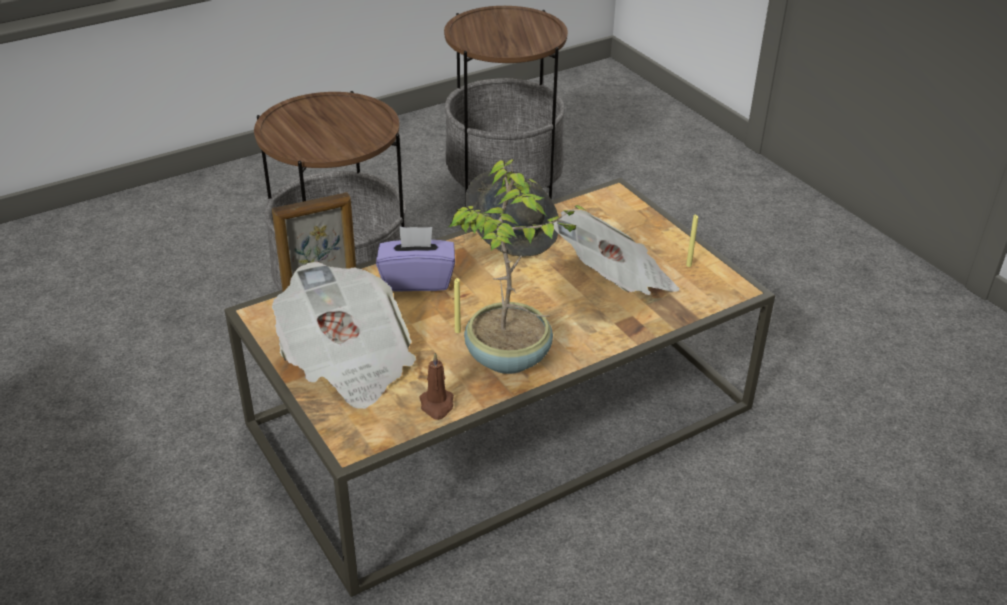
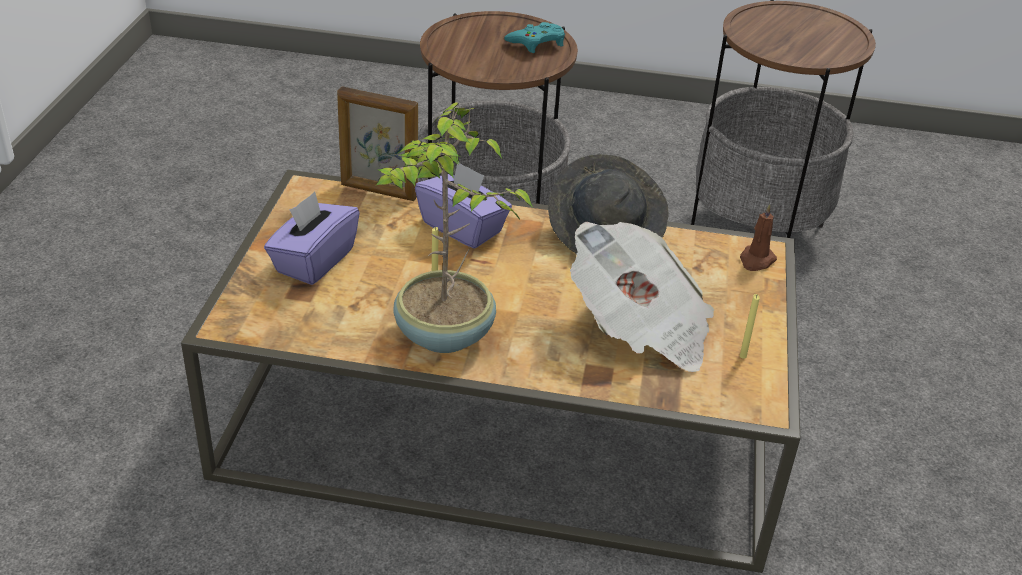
camera: 40 degrees right, 0 degrees up
(347, 362) = (314, 261): newspaper -> purple tissue box
(352, 111) = (537, 43): none -> turquoise game controller
(437, 405) = (330, 336): brown candle -> brown candle (756, 260)

